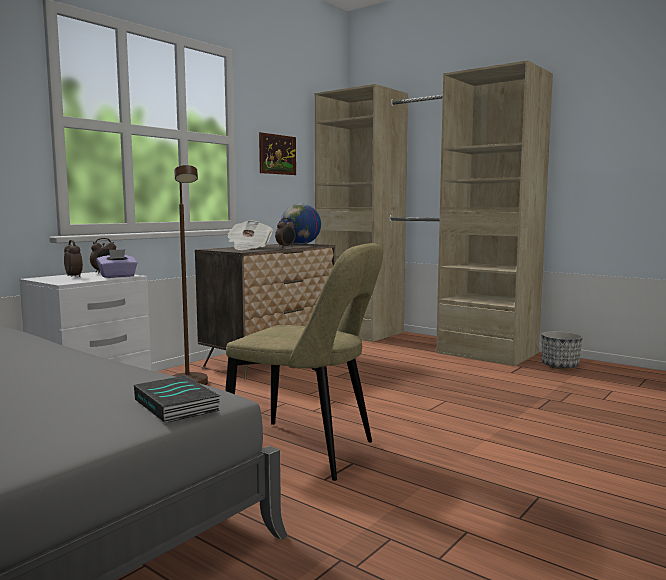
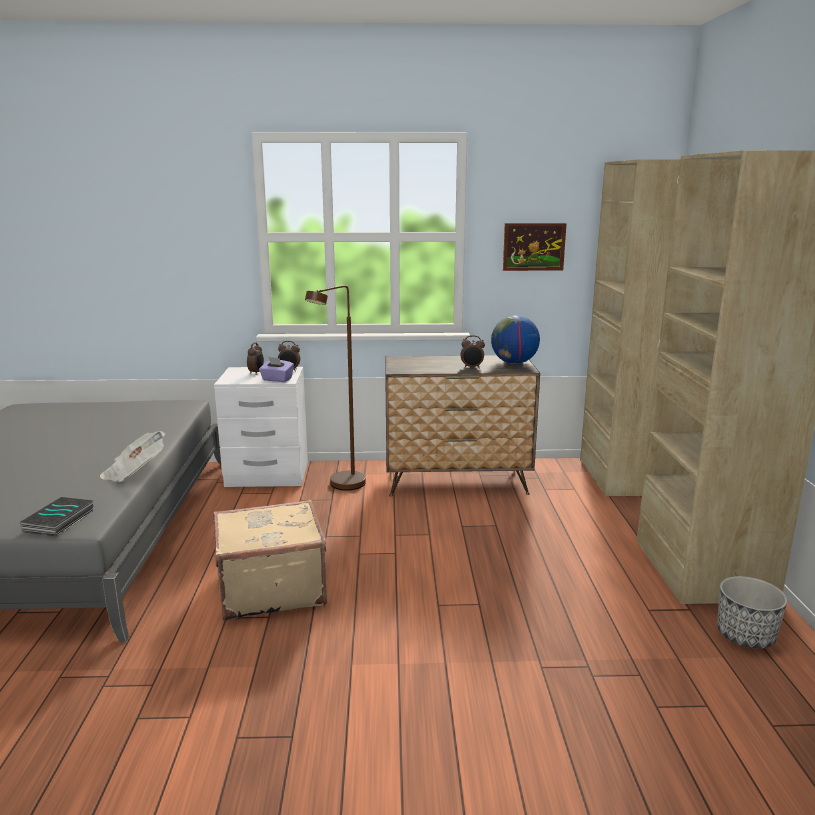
camera: 50 degrees right, 10 degrees up
(249, 248) = (430, 364): newspaper -> newspaper (135, 472)
(307, 451) = (270, 588): beige chair -> beige suitcase

